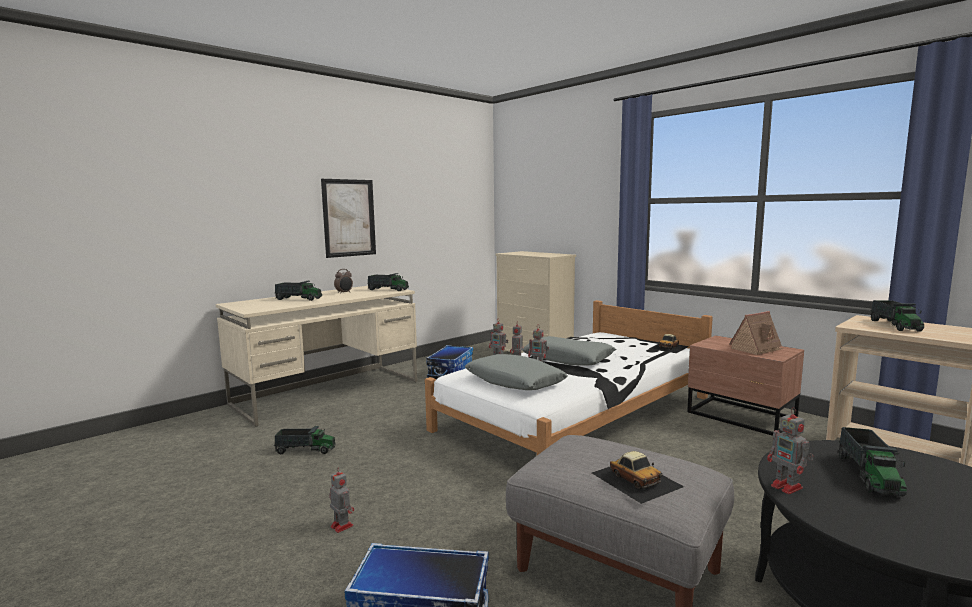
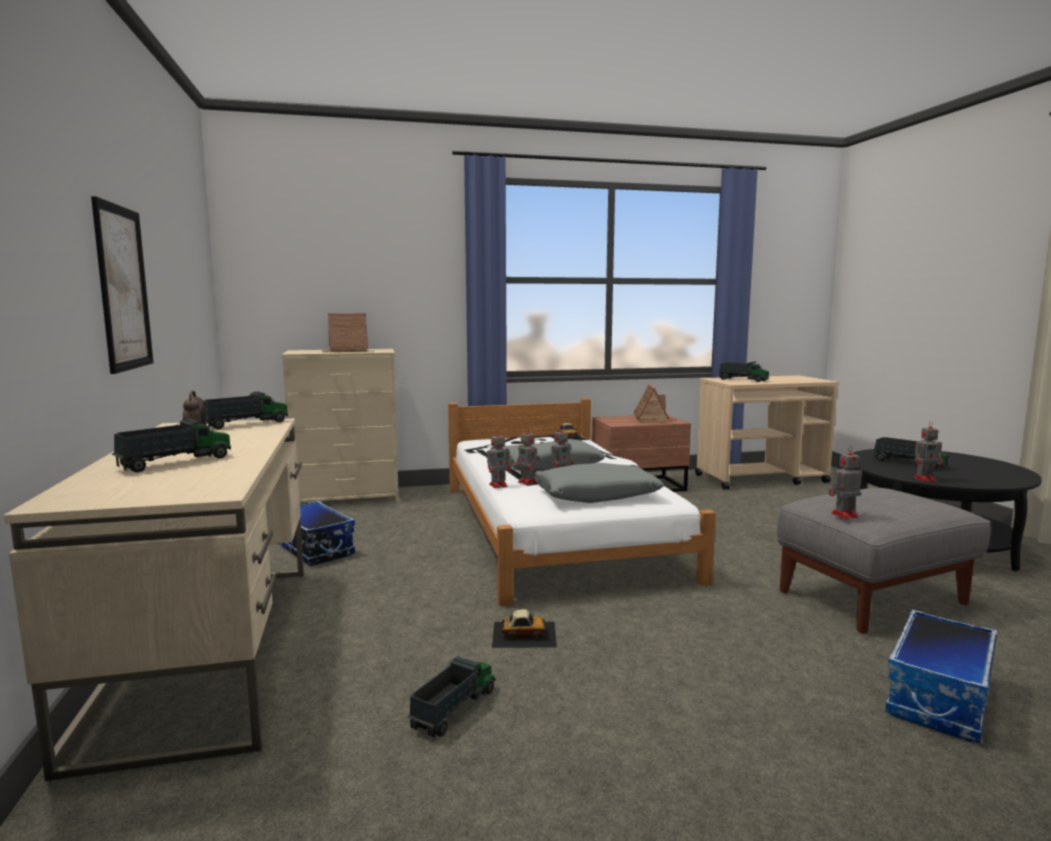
camera: 60 degrees left, 0 degrees up
(341, 525) = (732, 714): toy robot -> toy robot (843, 515)
(536, 254) = (345, 351): none -> toy house
(636, 479) = (908, 503): toy car -> toy car (523, 634)

